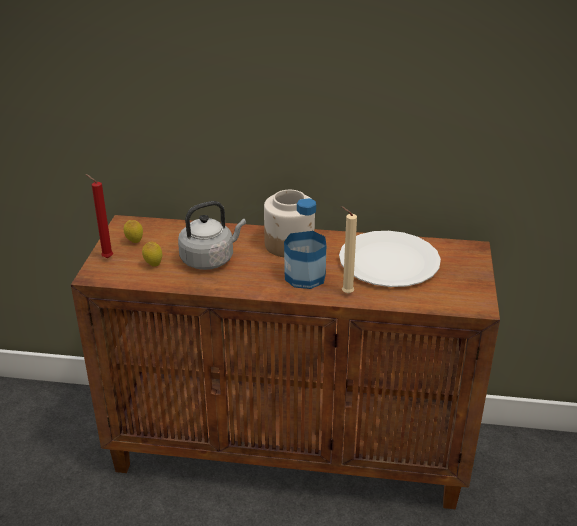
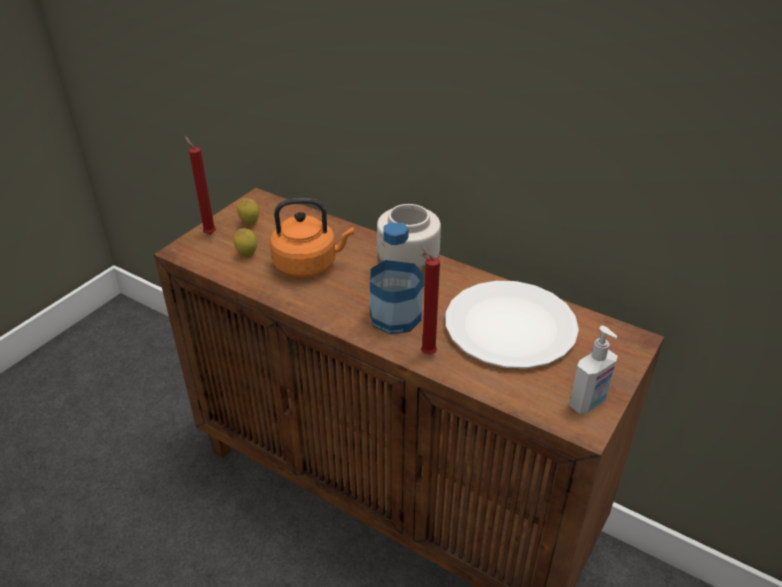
camera: 25 degrees right, 5 degrees up
(210, 259) = (309, 265): grey kettle -> orange kettle
(345, 293) = (426, 352): beige candle -> red candle
(472, 293) = (588, 403): none -> soap dispenser

